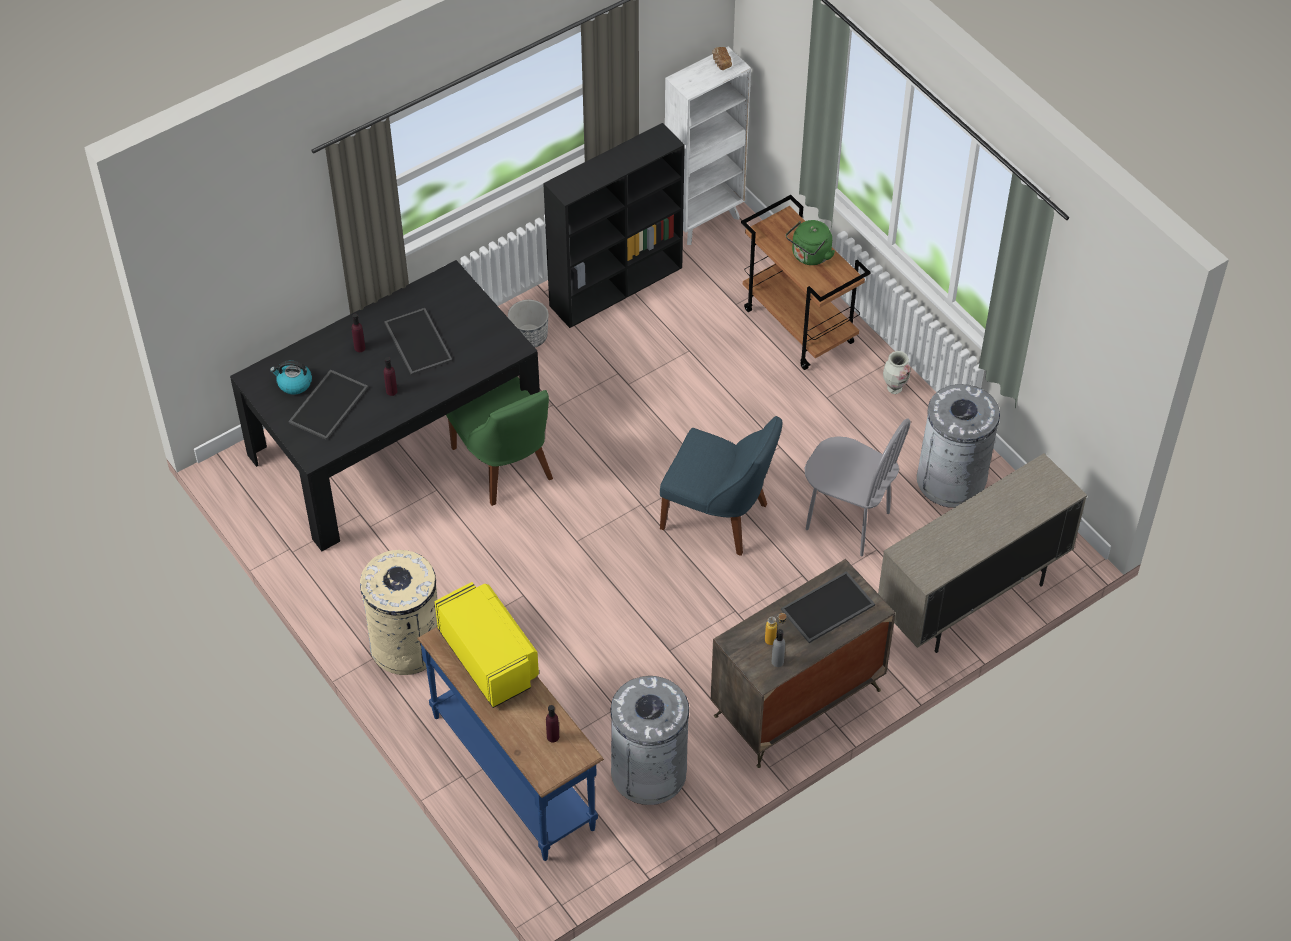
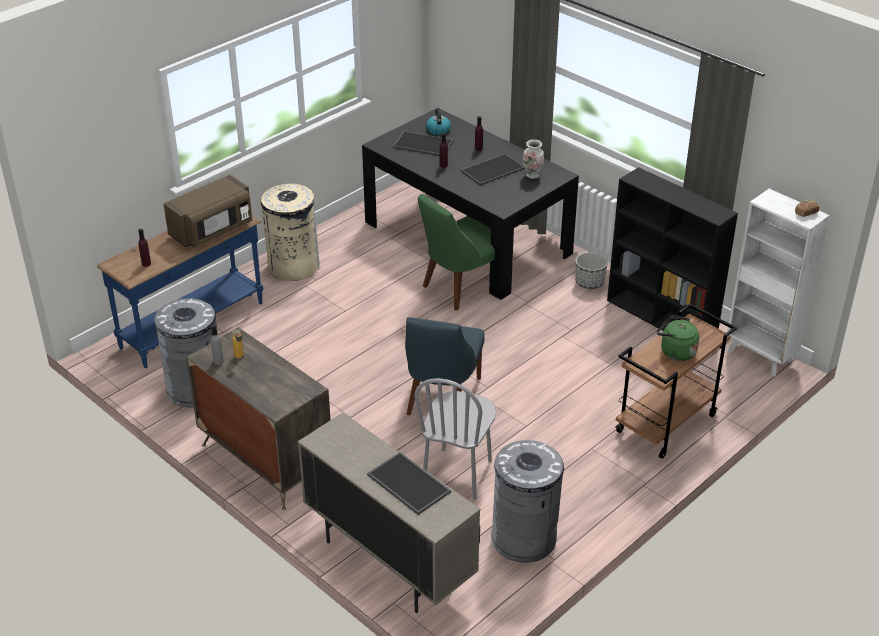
camera: 80 degrees right, 15 degrees down
(489, 658) = (213, 230): yellow microwave -> brown microwave
(828, 609) = (274, 383): tray -> tray (407, 483)
(894, 388) = (619, 491): vase -> vase (532, 176)

